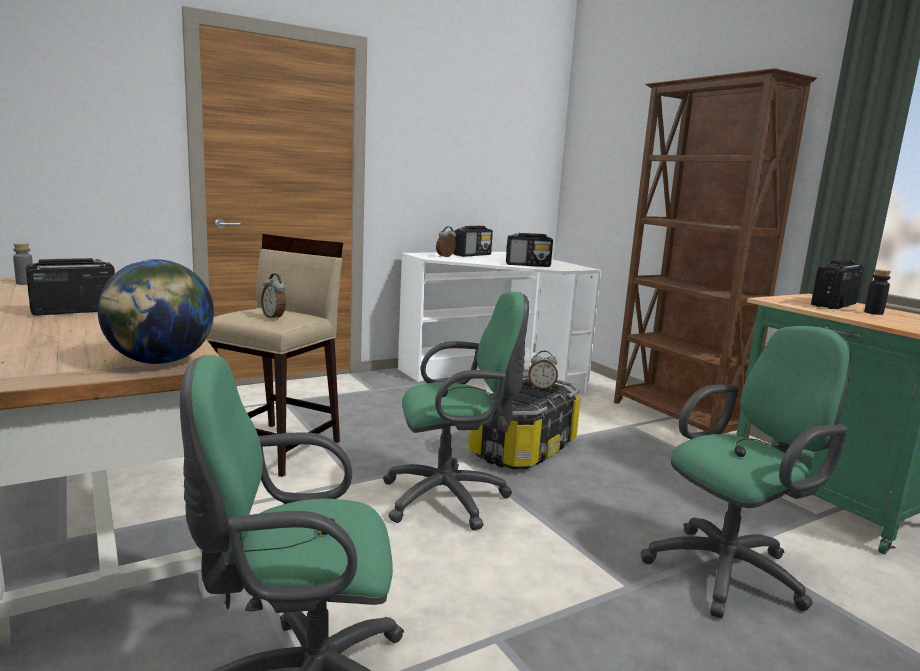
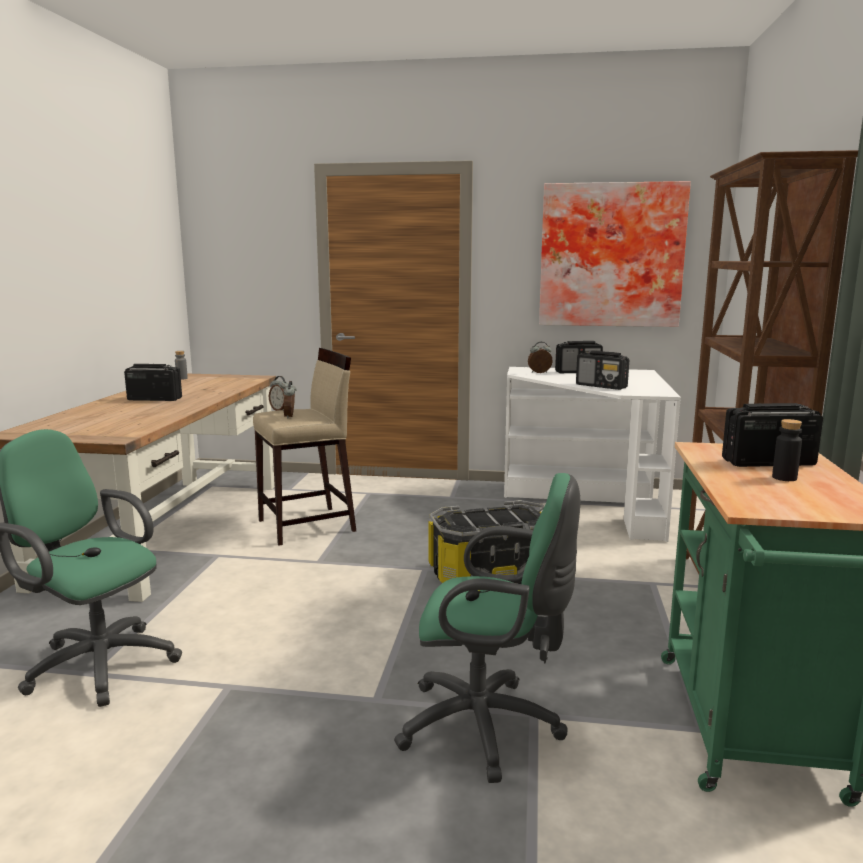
camera: 40 degrees right, 0 degrees up
(160, 362) = (106, 435): globe -> none
(452, 498) = (362, 593): green office chair -> none
(484, 148) = (611, 255): none -> picture
(541, 388) = (520, 515): alarm clock -> alarm clock (280, 410)

